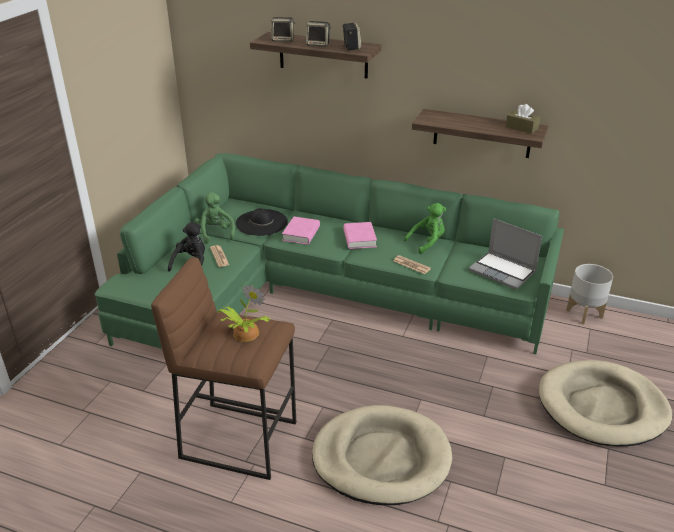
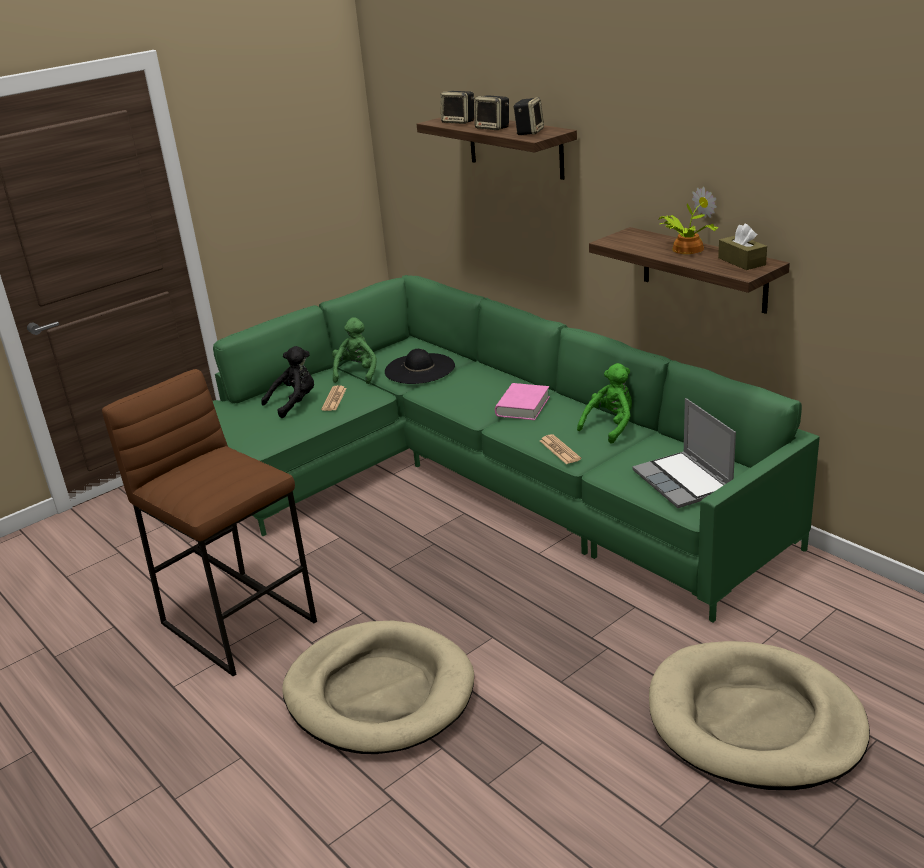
camera: 30 degrees right, 5 degrees down
(244, 333) = (217, 472): potted plant -> potted plant (685, 249)
(301, 234) = (454, 389): pink book -> none
(427, 243) = (610, 426): green plush toy -> green plush toy turned 45 degrees counterclockwise
(584, 313) = (846, 585): grey planter -> none

